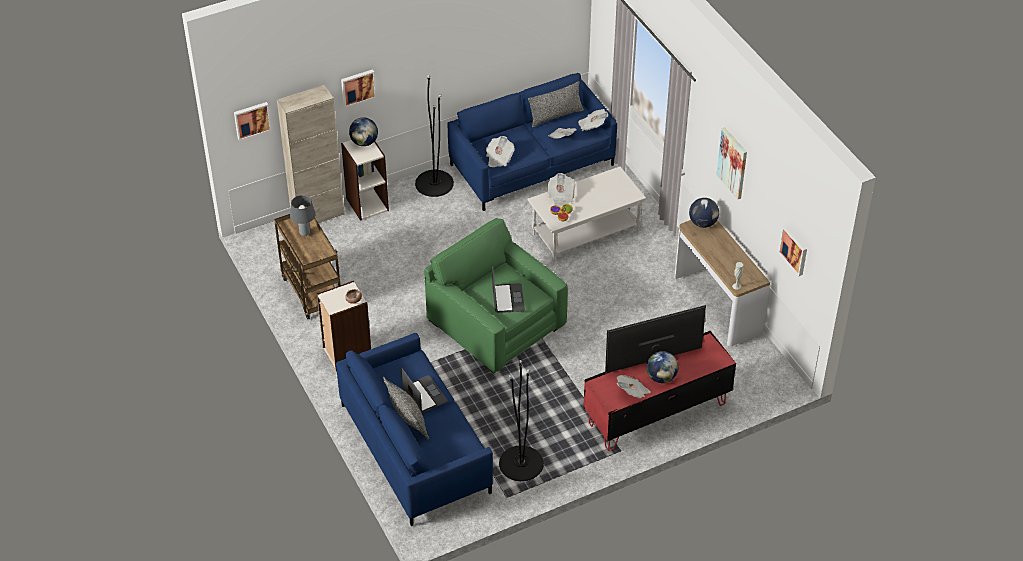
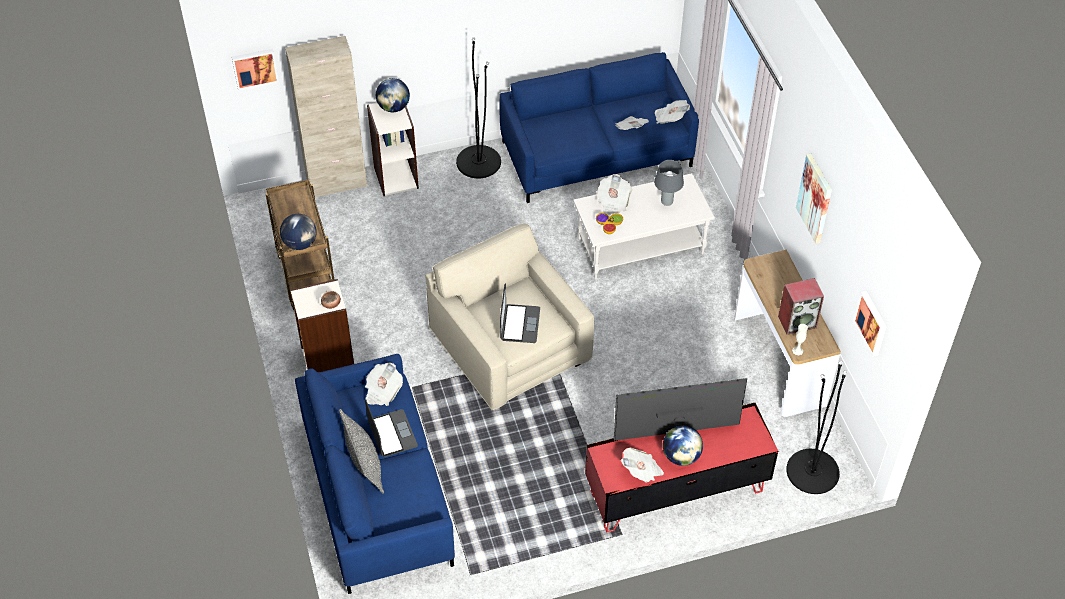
camera: 10 degrees right, 5 degrees up
(304, 233) = (297, 210): grey table lamp -> grey table lamp (666, 202)
(358, 87) = (388, 42): picture -> none
(495, 322) = (509, 345): green armchair -> beige armchair
(499, 158) = (551, 145): newspaper -> newspaper (382, 391)
(521, 463) = (498, 532): black floor lamp -> black floor lamp (812, 471)
(556, 116) = (630, 101): grey pillow -> none
(703, 223) = (773, 262): globe -> globe (300, 243)
(731, 265) = (797, 321): none -> speaker

